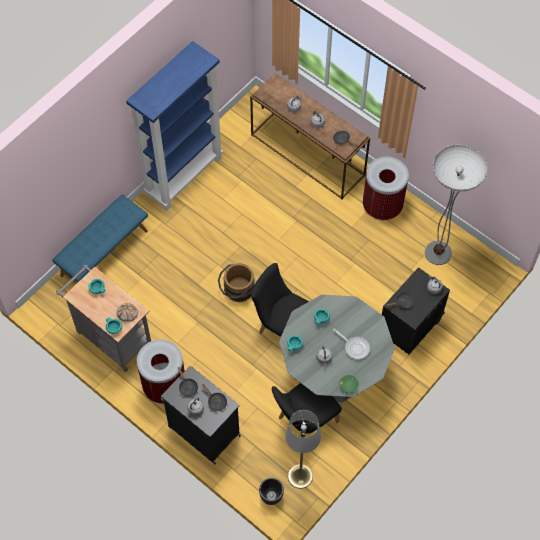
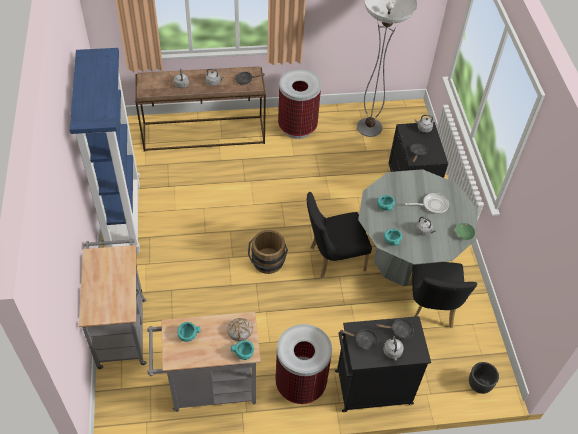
camera: 50 degrees left, 10 degrees down
(104, 252) = (121, 328): blue bench -> grey cart
(300, 476) = (478, 350): grey floor lamp -> none

